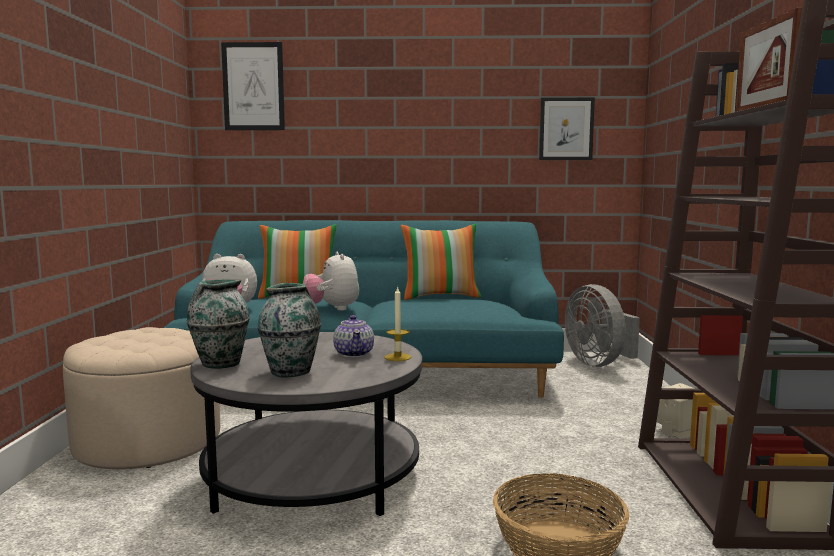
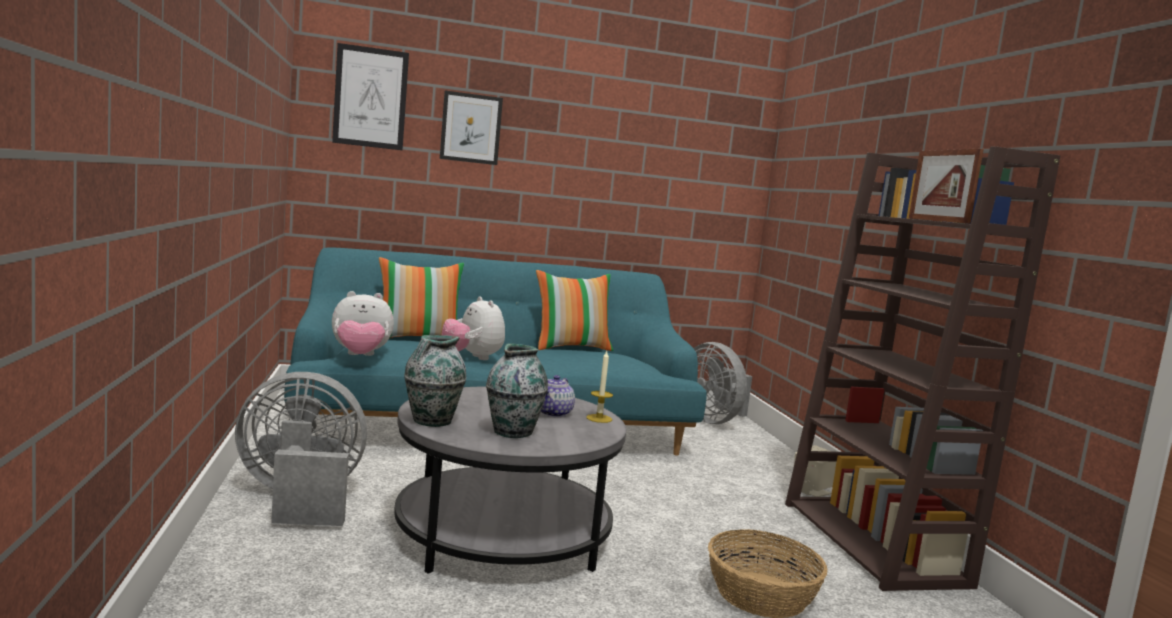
camera: 15 degrees left, 0 degrees up
(148, 441) = (300, 499): beige ottoman -> grey fan
(354, 353) = (554, 413): teapot -> teapot turned 45 degrees clockwise
(566, 129) = (696, 183): picture -> picture (471, 128)

